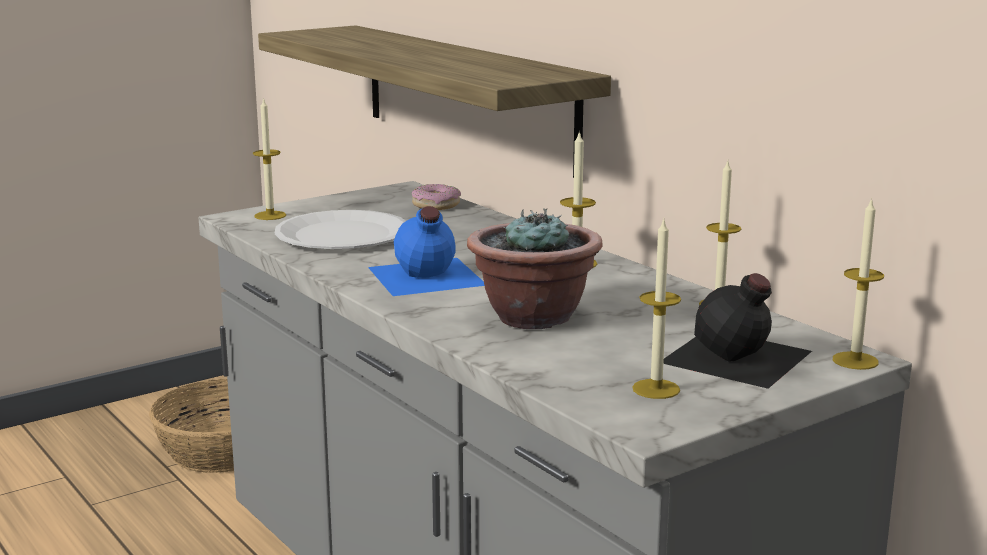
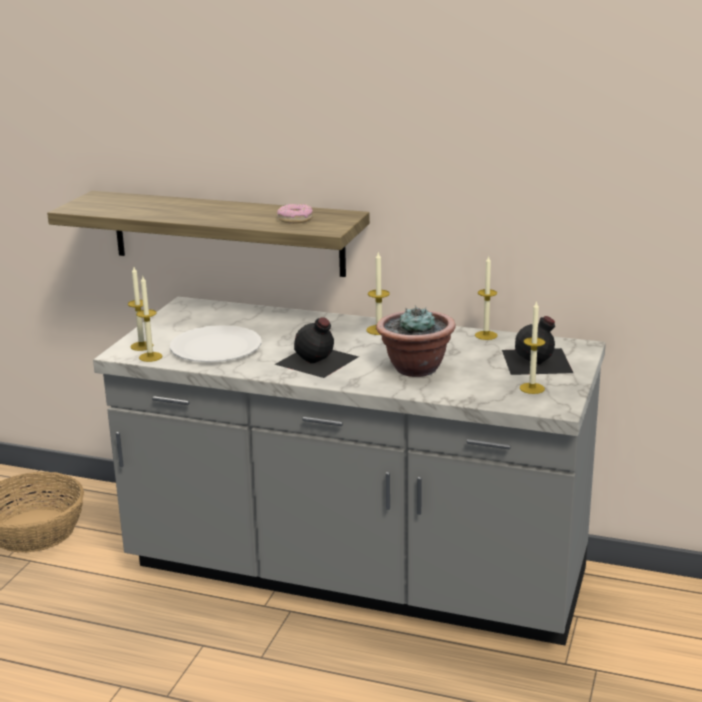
camera: 35 degrees left, 5 degrees up
(425, 276) = (317, 361): blue bottle -> black bottle
(436, 205) = (229, 311): donut -> donut (295, 219)
(855, 361) = (585, 348): candle -> candle (150, 357)

